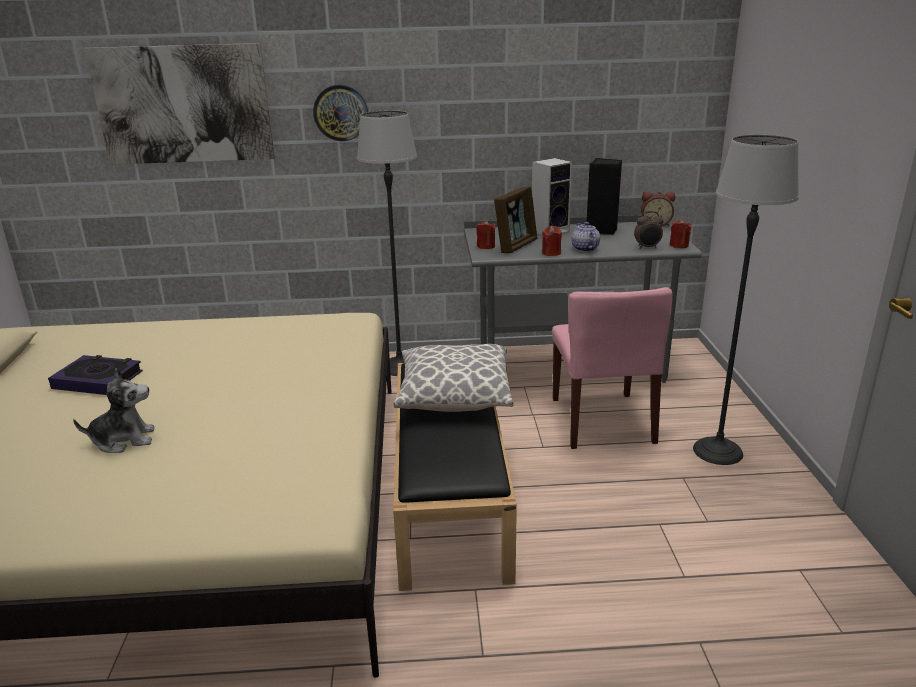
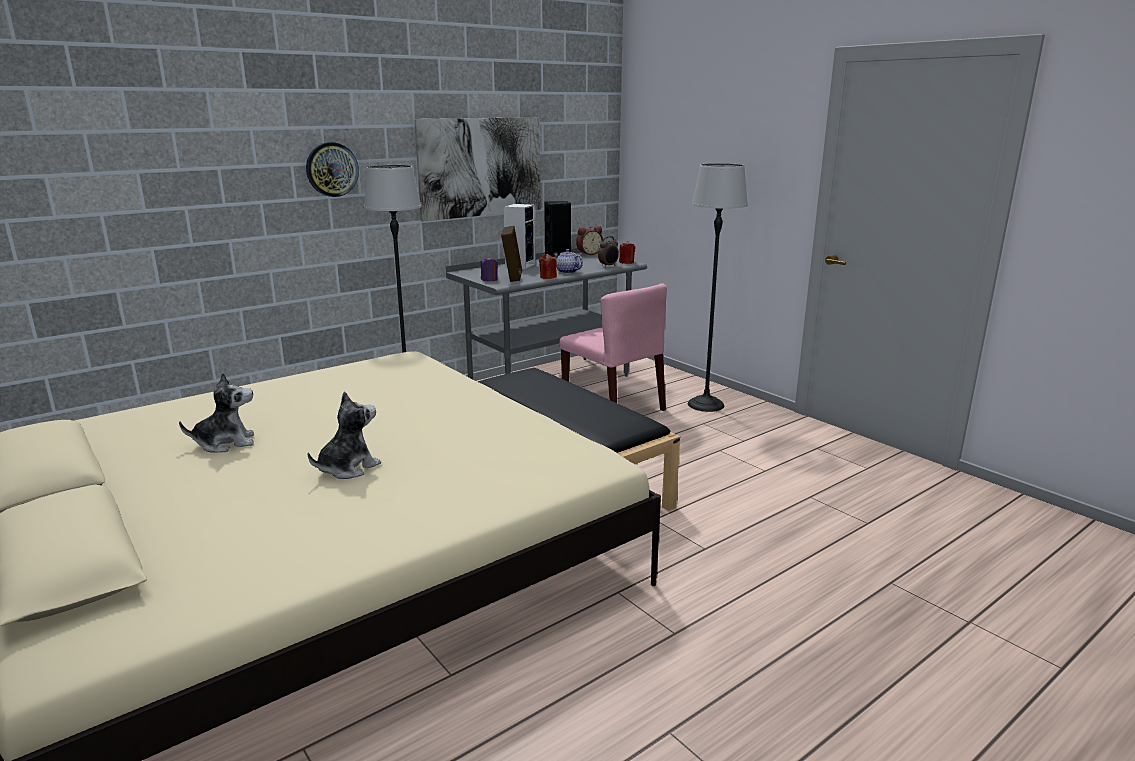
camera: 35 degrees left, 5 degrees down
(98, 380) = (226, 443): book -> plush toy
(183, 105) = (167, 164): picture -> picture (481, 167)
(454, 397) = (555, 391): pillow -> none
(486, 246) = (489, 280): red candle -> purple candle

